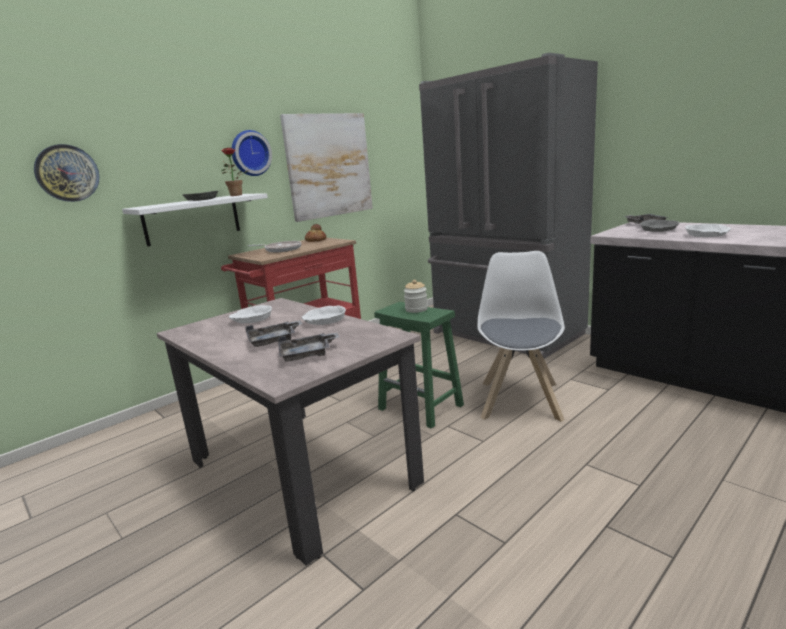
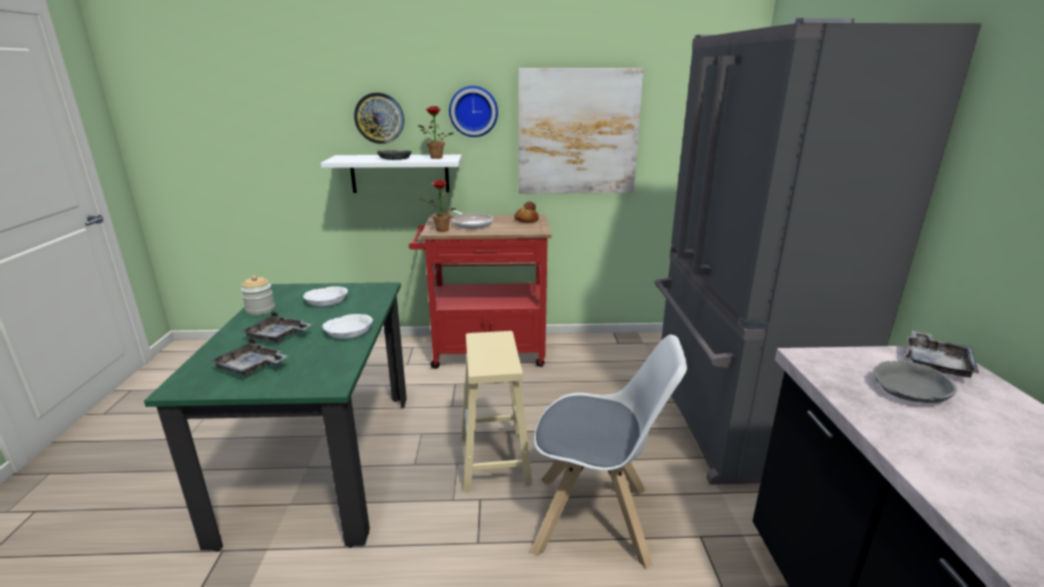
camera: 40 degrees right, 5 degrees up
(67, 173) = (292, 118): wall clock -> wall clock (379, 118)
(268, 256) = (440, 230): none -> potted plant
(301, 472) = (323, 462): beige dining table -> green dining table
(416, 309) = (499, 351): jar -> jar (260, 310)
(422, 407) = (495, 460): green stool -> beige stool
(520, 399) = (596, 520): chair -> chair turned 45 degrees clockwise
(706, 235) = (950, 452): white bowl -> none

